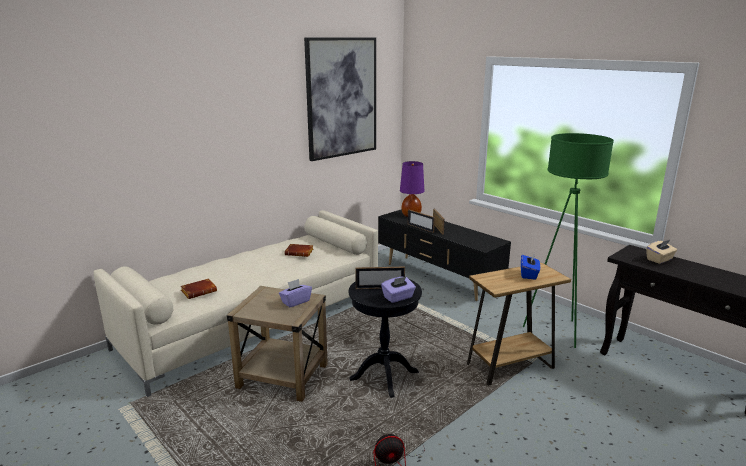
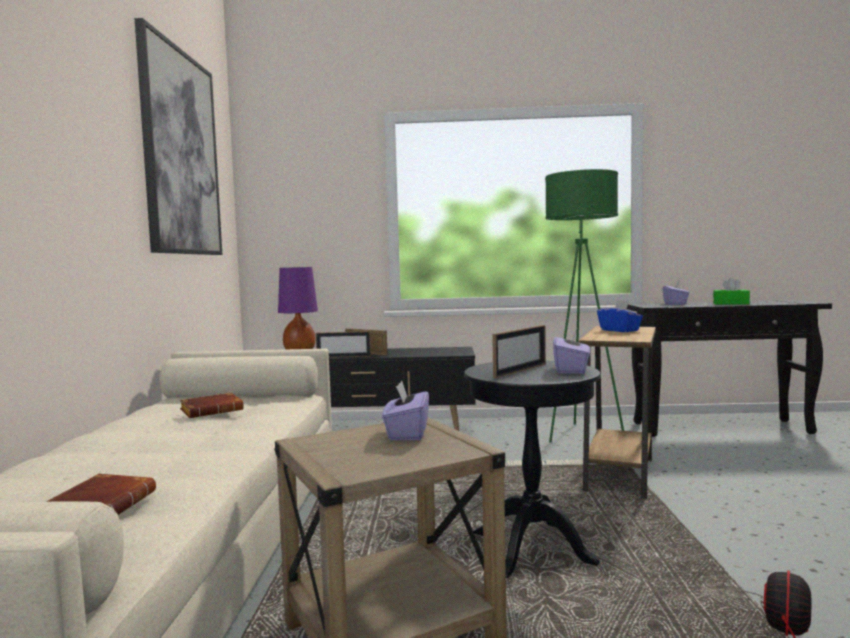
camera: 45 degrees left, 15 degrees down
(659, 259) = (675, 304): beige tissue box -> purple tissue box
(704, 276) = (730, 303): none -> green tissue box

